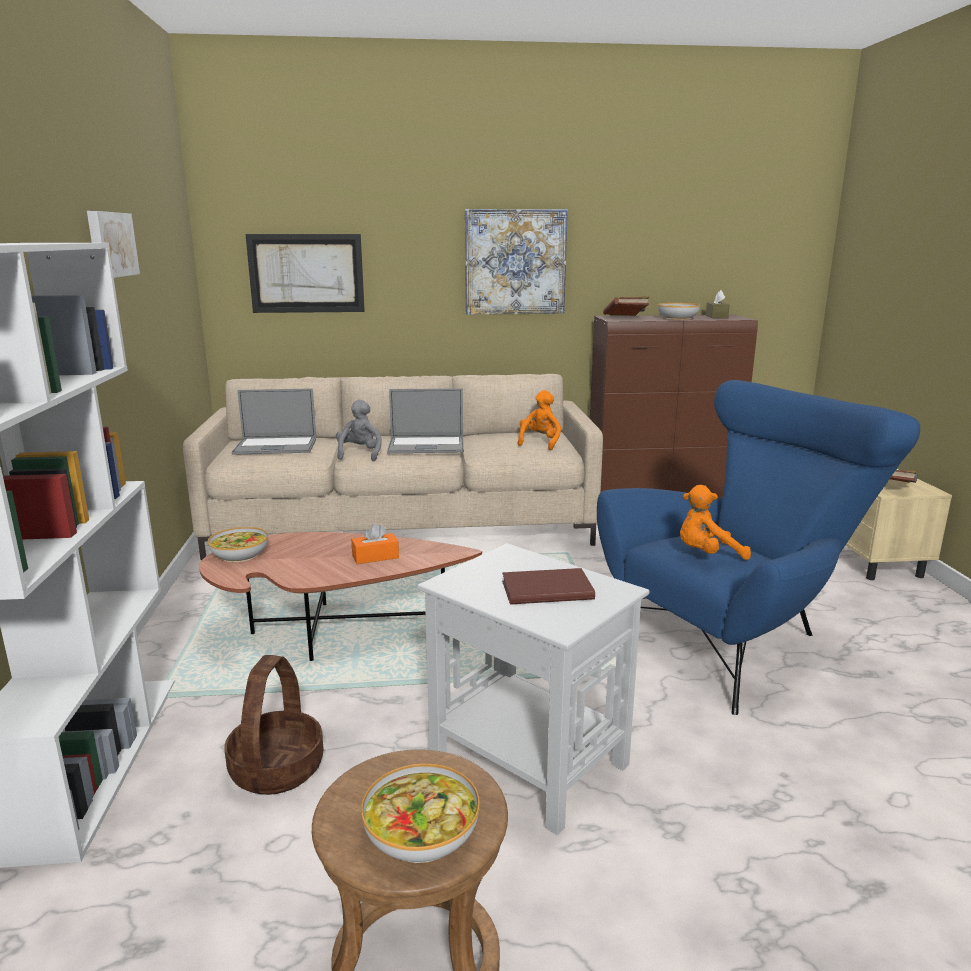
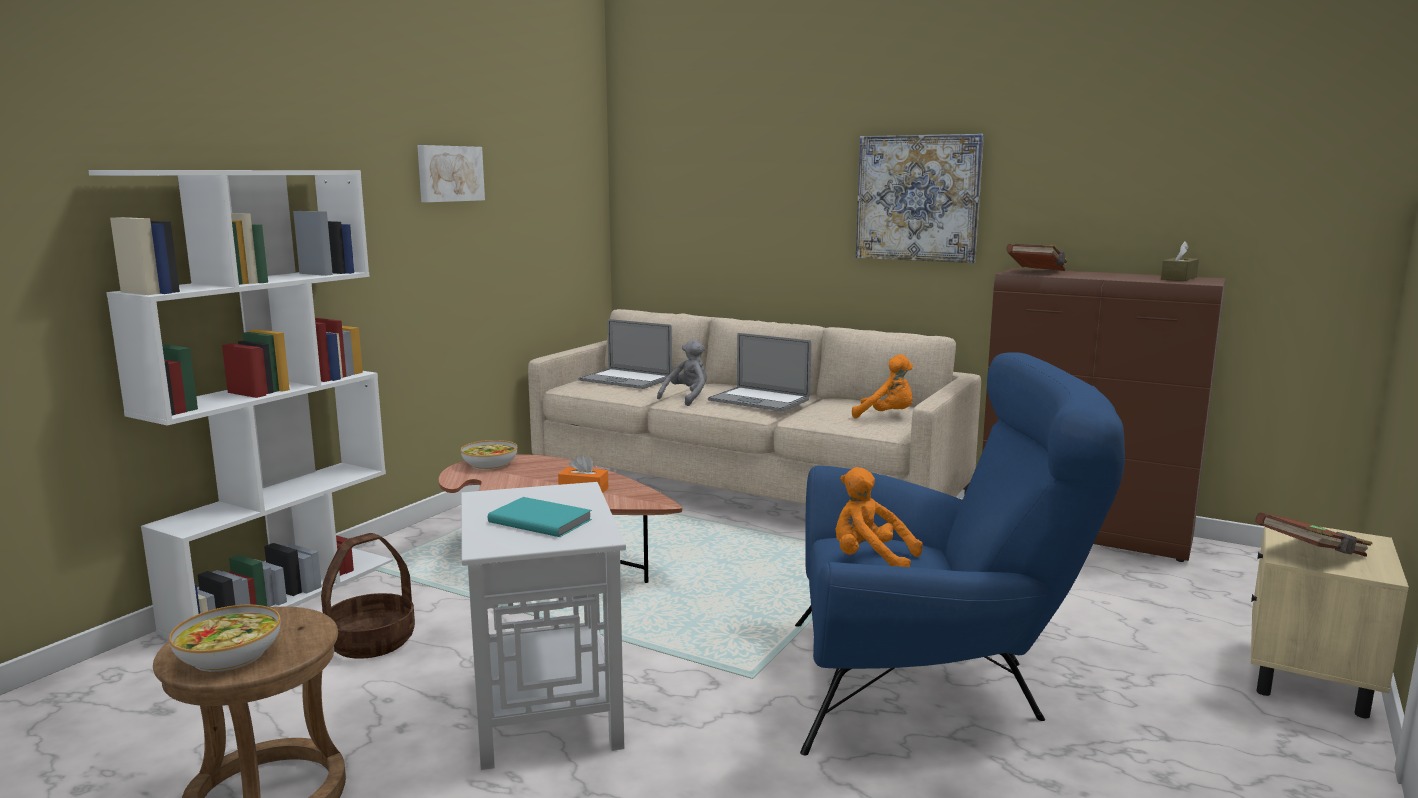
camera: 35 degrees right, 5 degrees down
(306, 273) = (700, 206): picture -> none
(540, 443) = (886, 416): orange plush toy -> orange plush toy turned 60 degrees clockwise
(545, 589) = (540, 520): brown book -> turquoise book
(678, 318) = (1110, 276): bowl -> none

